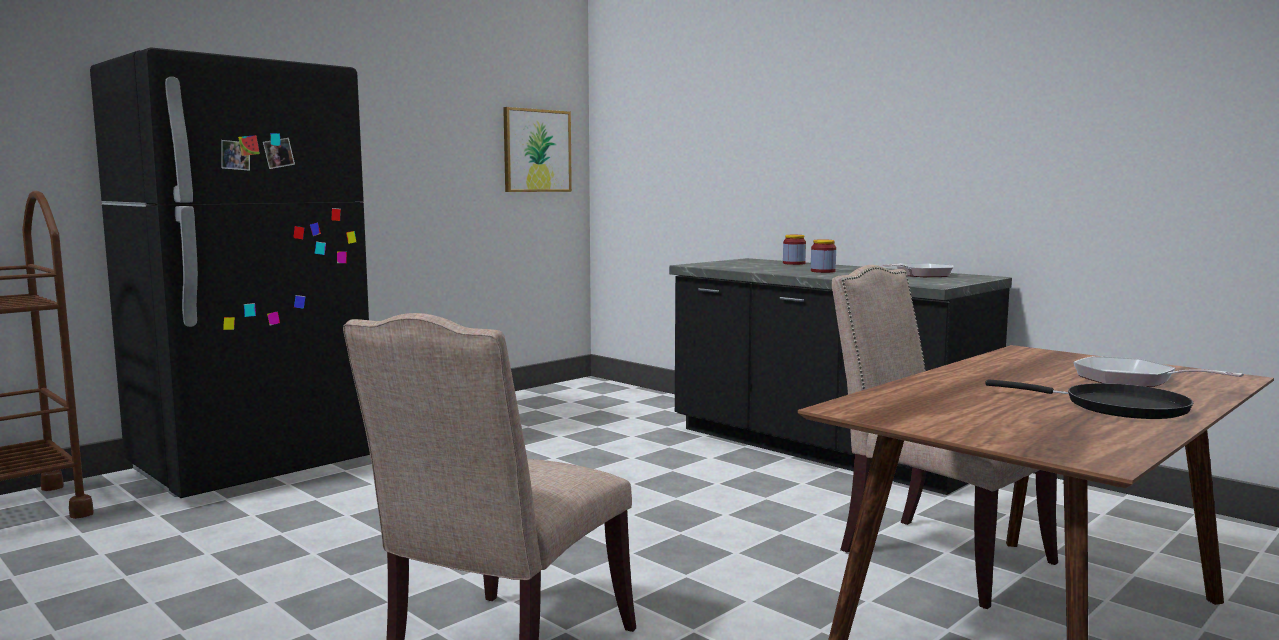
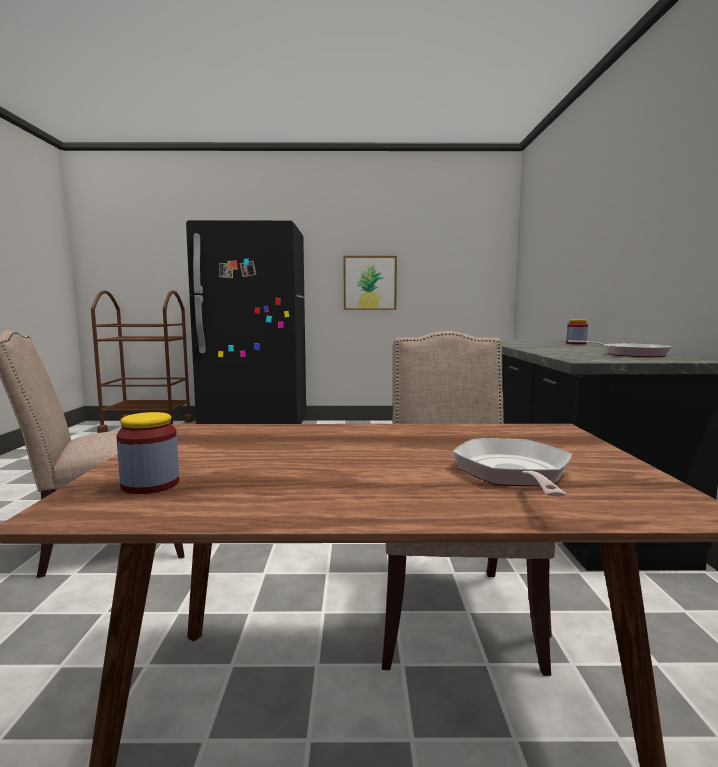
camera: 45 degrees right, 0 degrees up
(537, 151) = (469, 267): picture -> picture (370, 283)
(823, 271) = (557, 348): jar -> jar (150, 484)
(1116, 407) = (344, 486): black frying pan -> none

